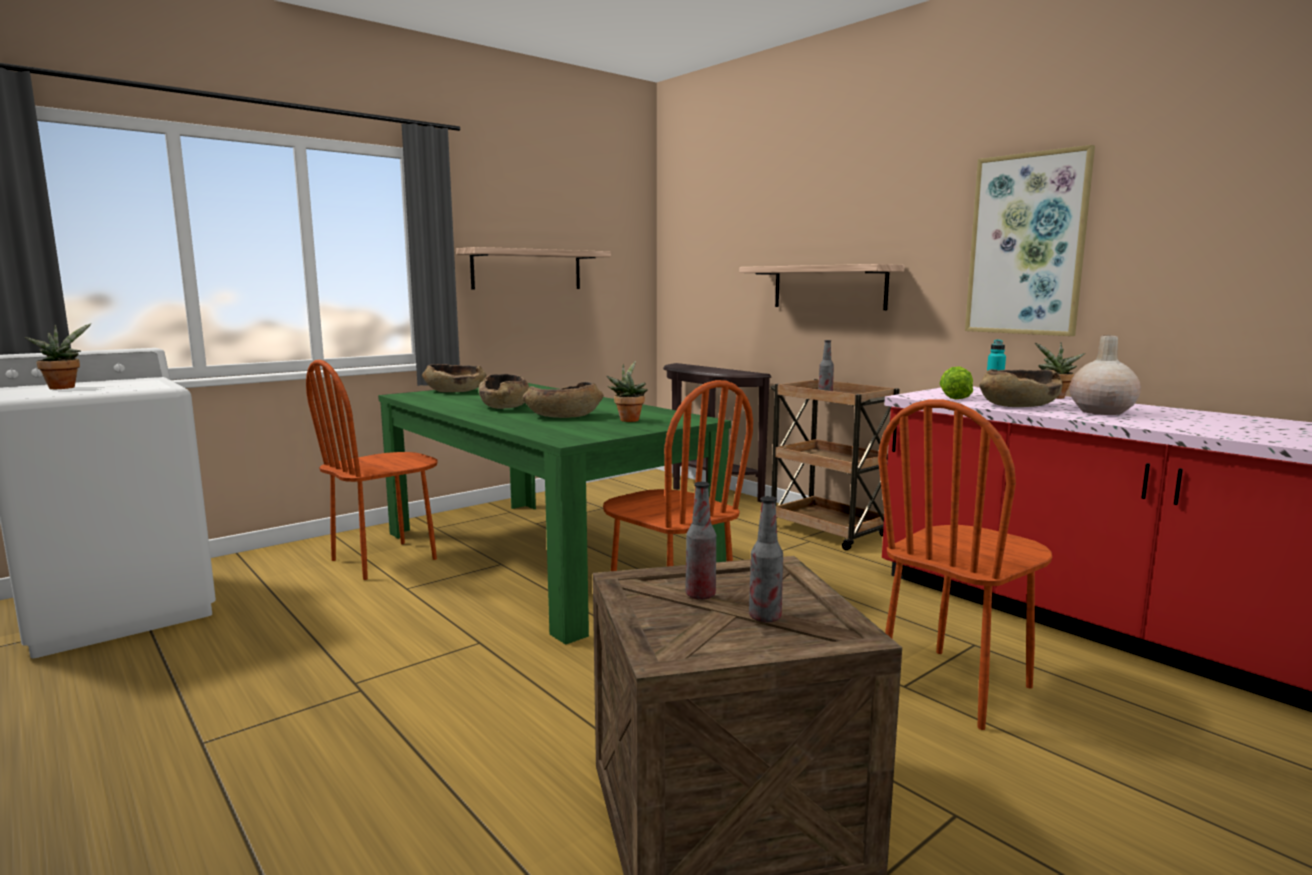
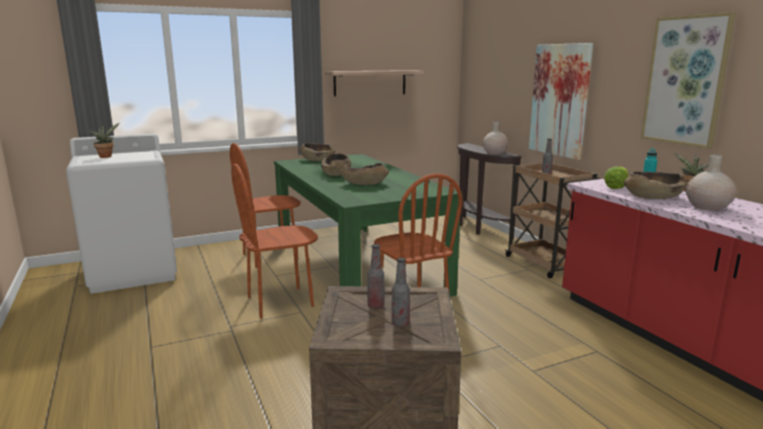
camera: 15 degrees right, 5 degrees up
(628, 419) = (400, 188): potted plant -> none
(729, 372) = (494, 153): none -> beige vase
(828, 287) = (559, 100): shelf -> picture
(956, 686) = (567, 376): brown chair -> brown chair (280, 302)

